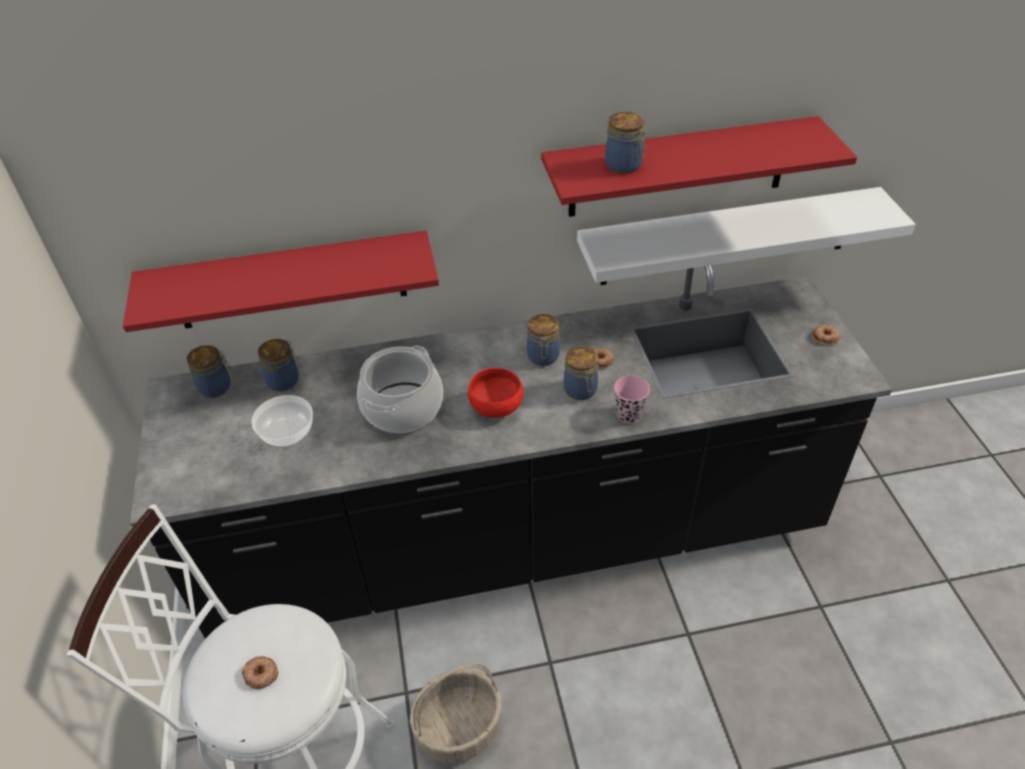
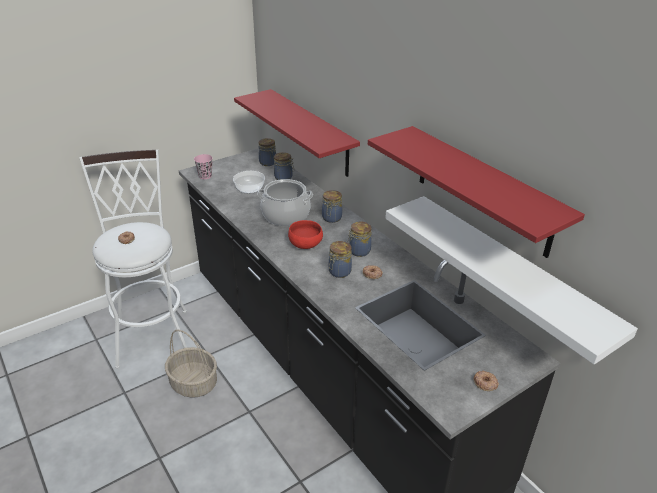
camera: 65 degrees right, 10 degrees down
(624, 166) = (422, 151): jar -> jar (331, 218)
(629, 415) = (330, 296): pink cup -> pink cup (205, 176)

